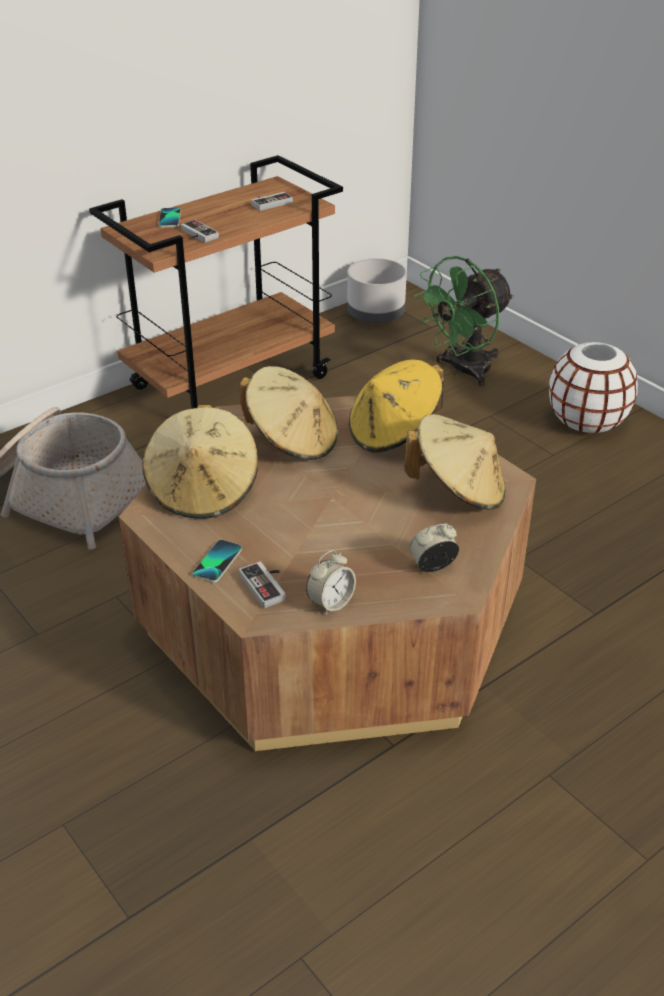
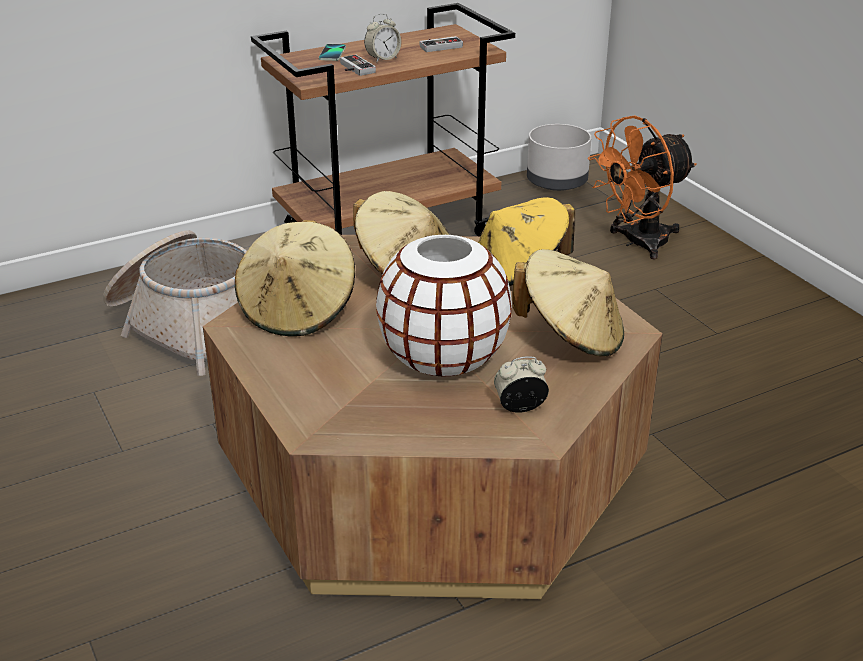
camera: 10 degrees right, 5 degrees down
(217, 562) = (289, 379): phone -> none
(267, 585) = (334, 407): game controller -> none
(331, 603) = (397, 431): alarm clock -> alarm clock (383, 58)
(463, 371) = (637, 243): green fan -> orange fan
(586, 421) = (763, 303): white vase -> white vase (443, 357)

